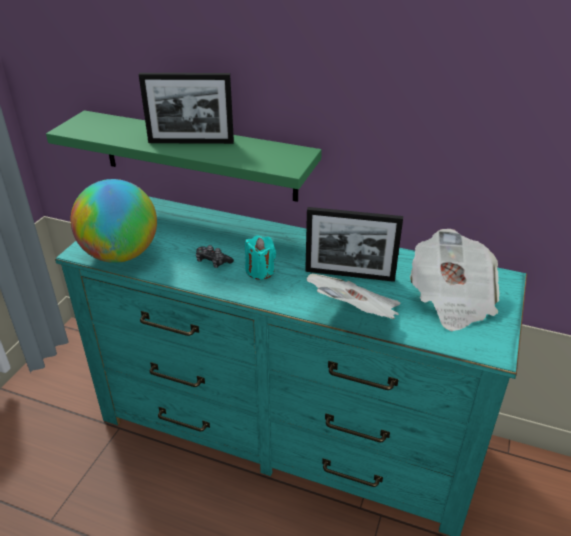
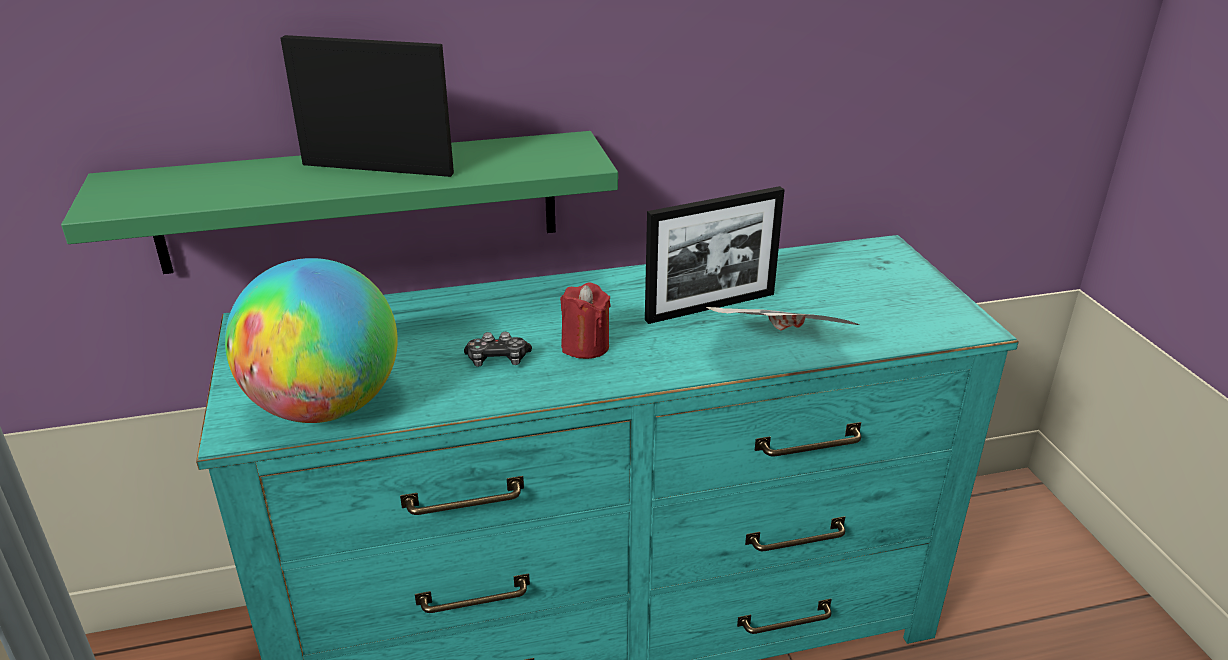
camera: 35 degrees left, 5 degrees down
(191, 142) = (377, 169): picture frame -> picture frame turned 135 degrees counterclockwise
(260, 271) = (585, 346): turquoise candle -> red candle
(451, 299) = (861, 290): newspaper -> none

